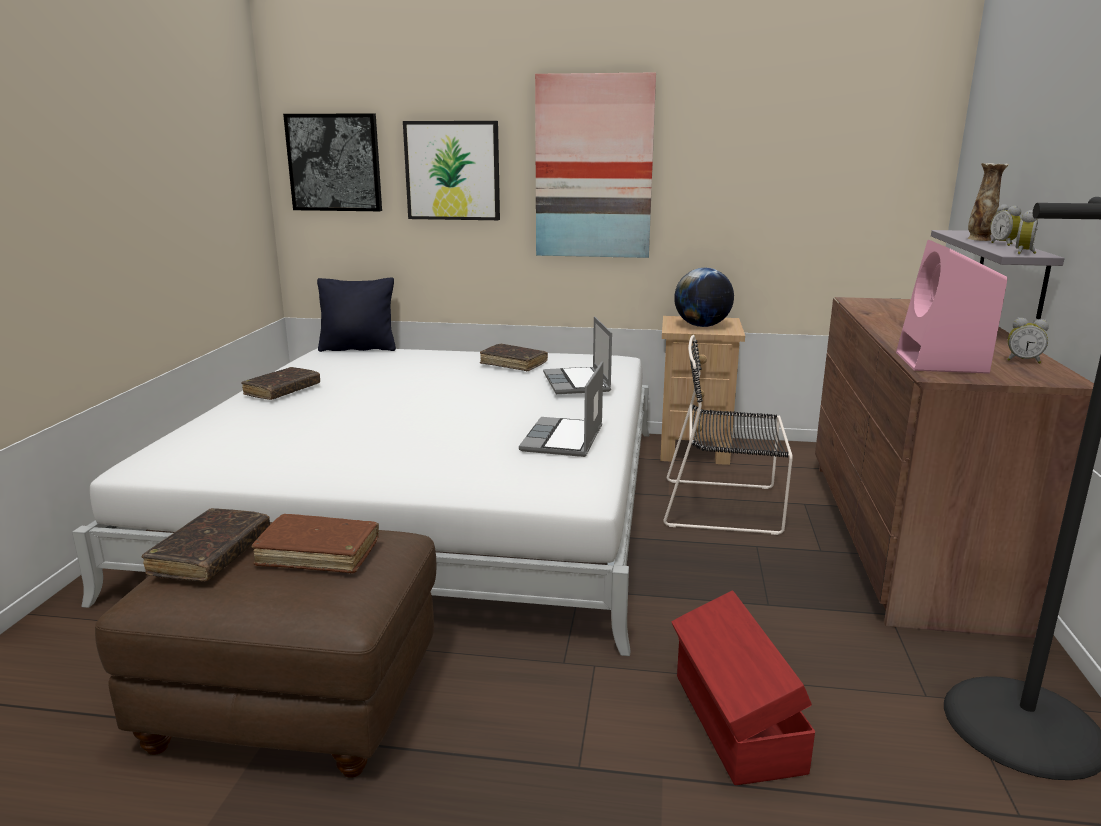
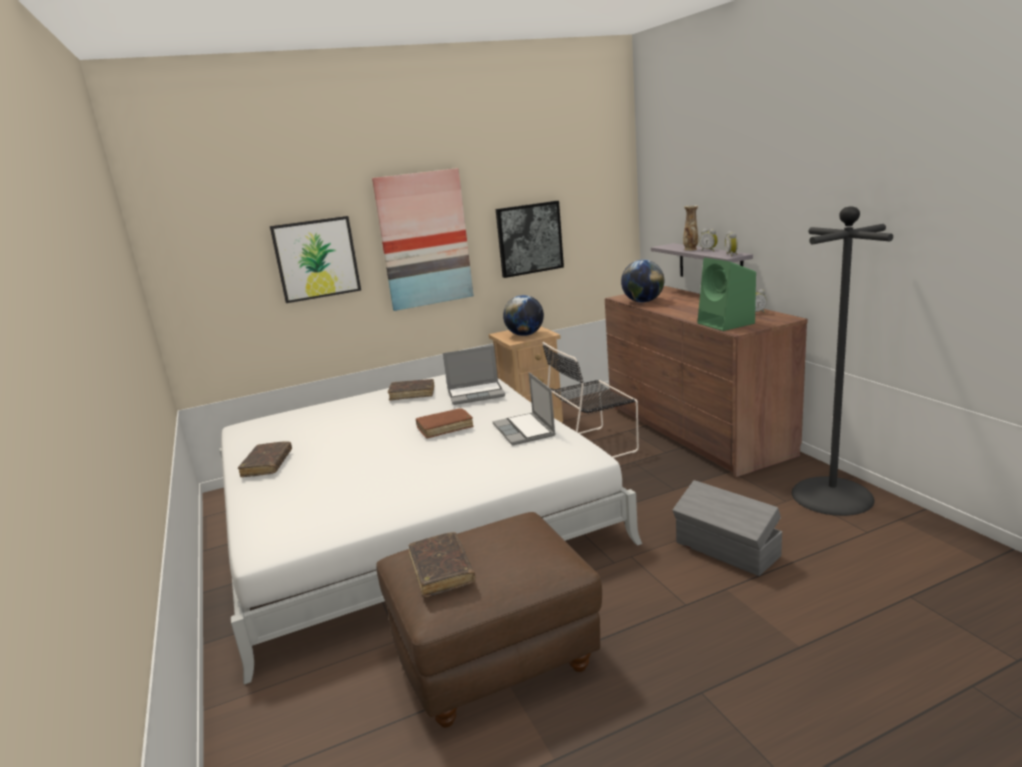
camera: 30 degrees left, 0 degrees up
(318, 553) = (506, 542): brown book -> brown book (445, 428)
(334, 162) = (210, 269): picture -> picture (529, 238)
(358, 349) = (266, 418): black pillow -> none
(577, 383) = (476, 394): laptop -> laptop turned 60 degrees counterclockwise
(735, 723) = (727, 550): red storage box -> grey storage box
(876, 311) = (643, 301): none -> globe
(942, 363) = (727, 323): pink speaker -> green speaker

